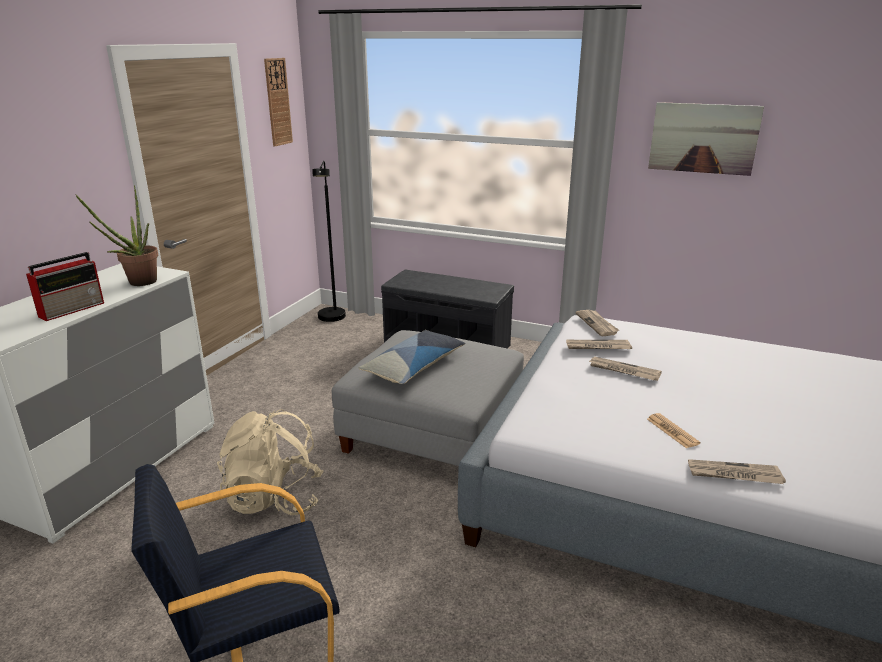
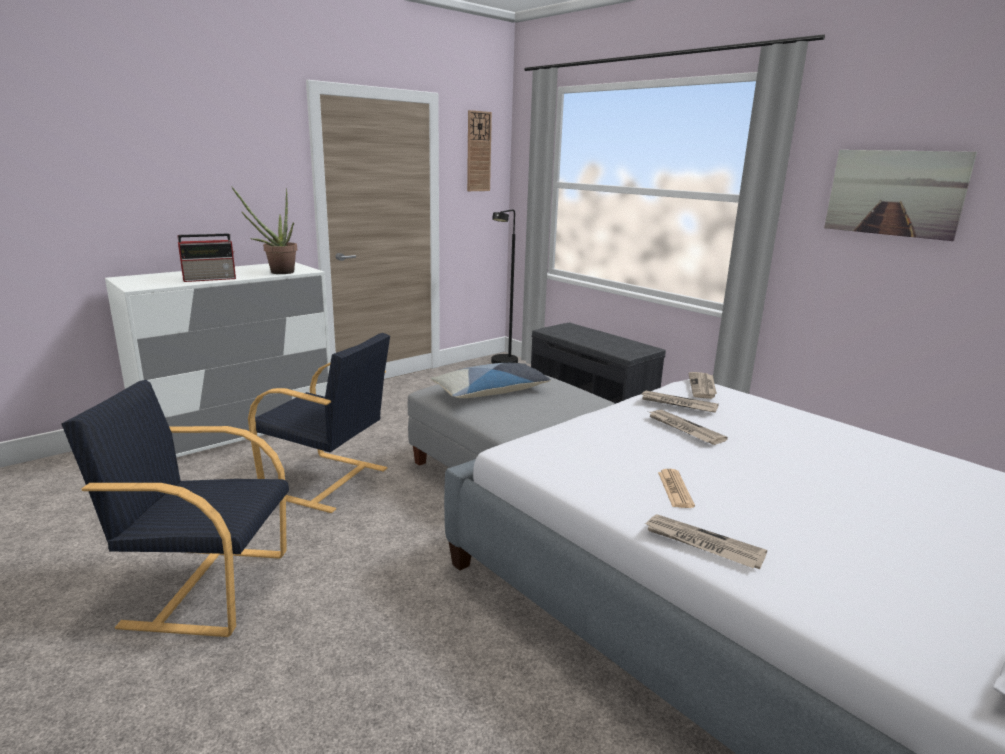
camera: 25 degrees right, 5 degrees down
(274, 499) = (328, 482): beige backpack -> black armchair

